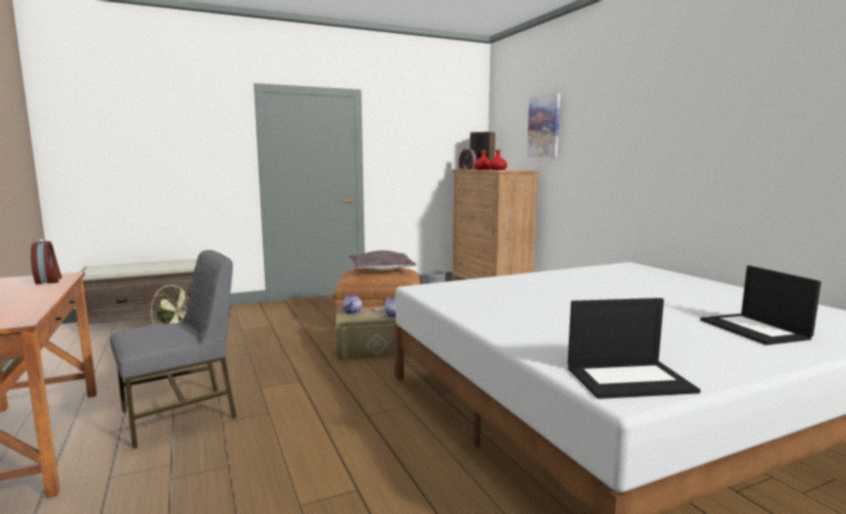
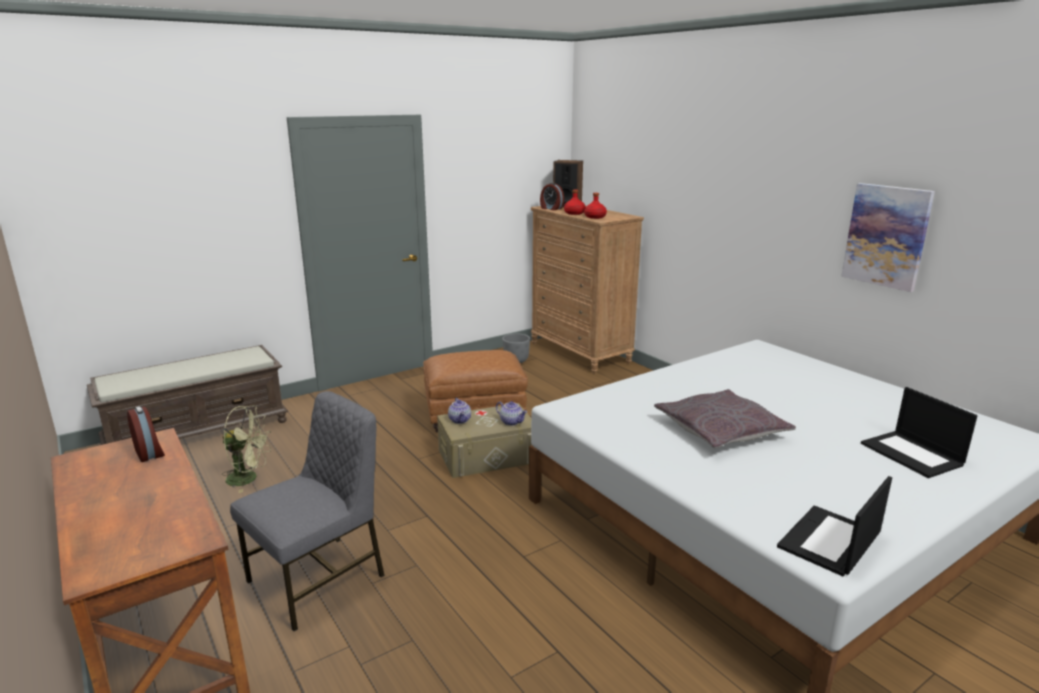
camera: 10 degrees left, 10 degrees up
(381, 269) = (475, 356): grey pillow -> grey pillow (720, 429)
(544, 126) = (651, 165): picture -> picture (886, 236)
(629, 379) = (830, 541): laptop -> laptop turned 150 degrees clockwise

